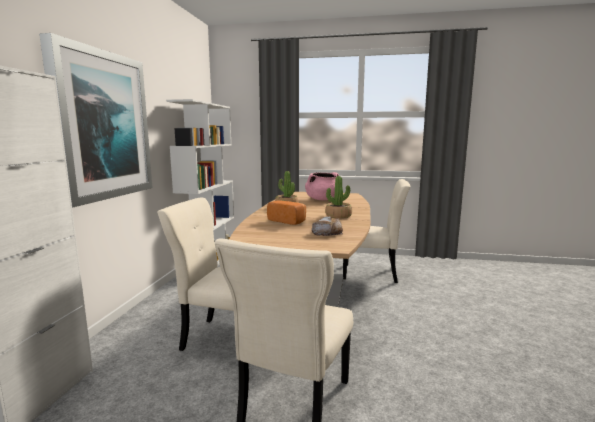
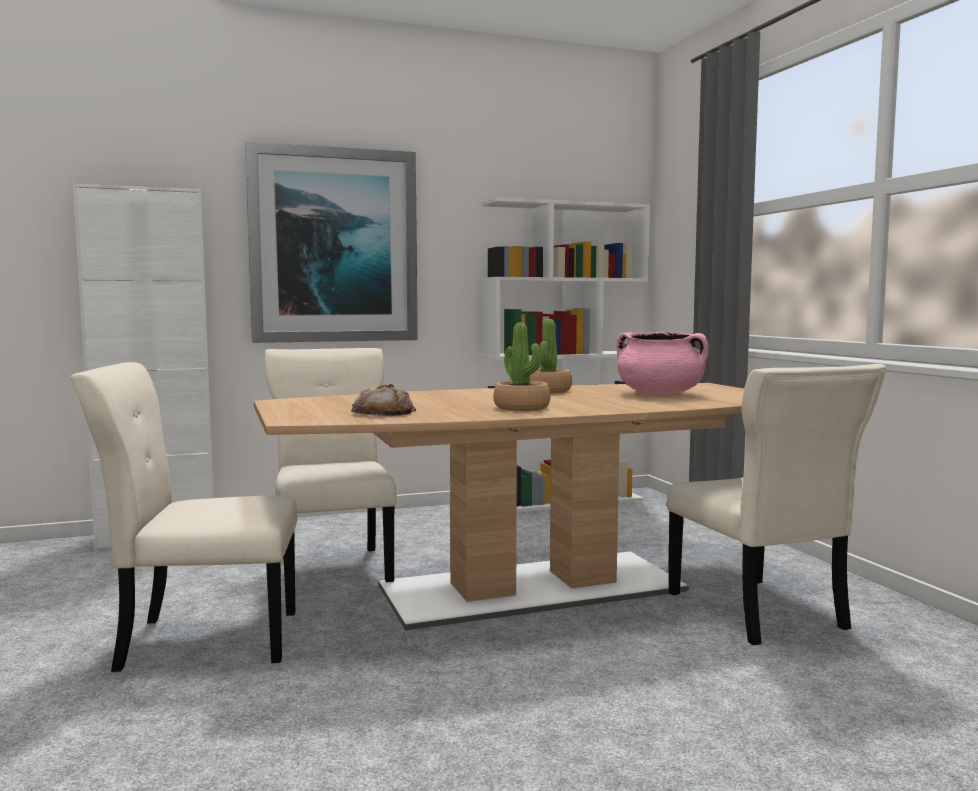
camera: 60 degrees right, 5 degrees down
(288, 221) = (432, 399): bread -> none

